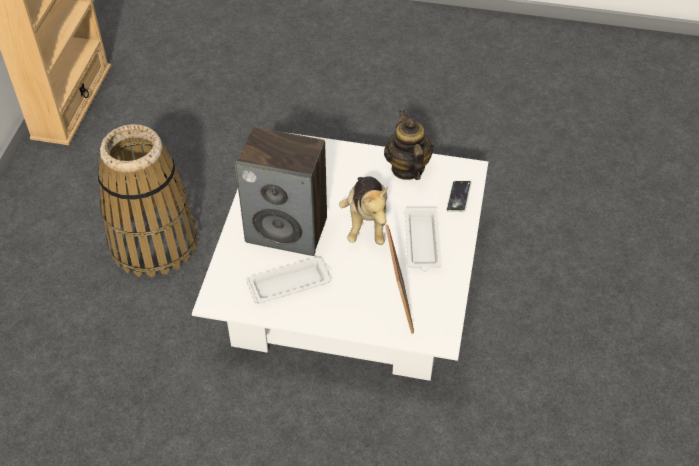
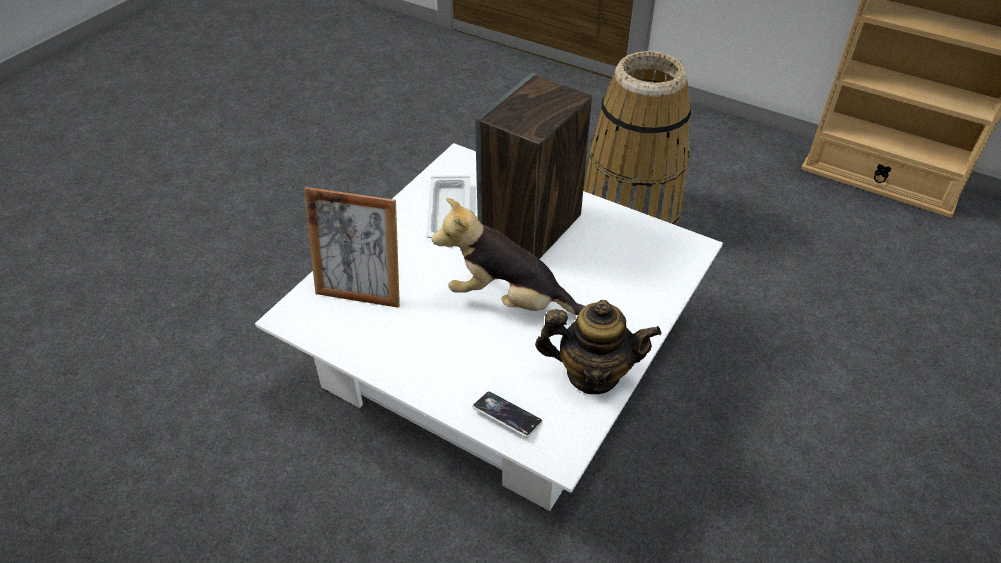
camera: 110 degrees right, 5 degrees down
(422, 243) = (445, 346): white tray -> none

